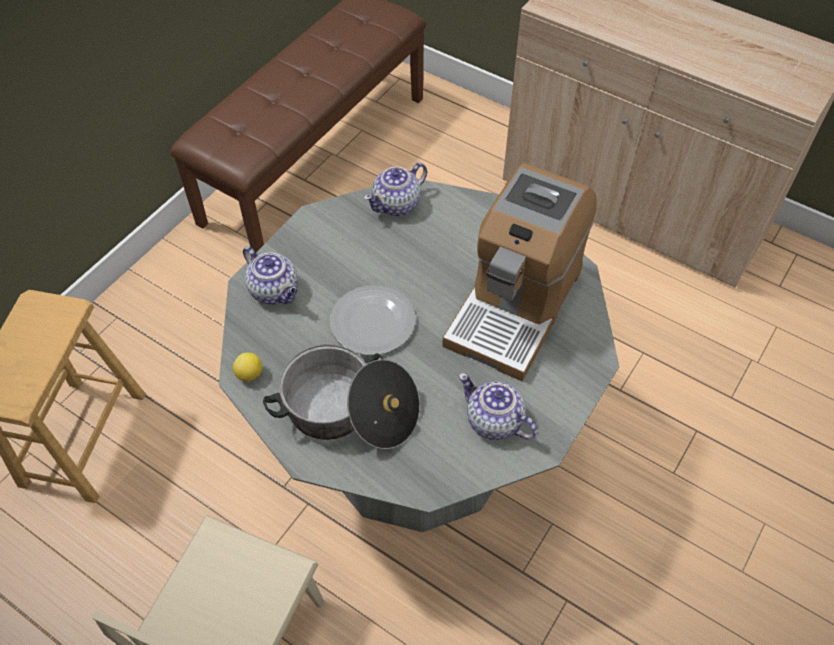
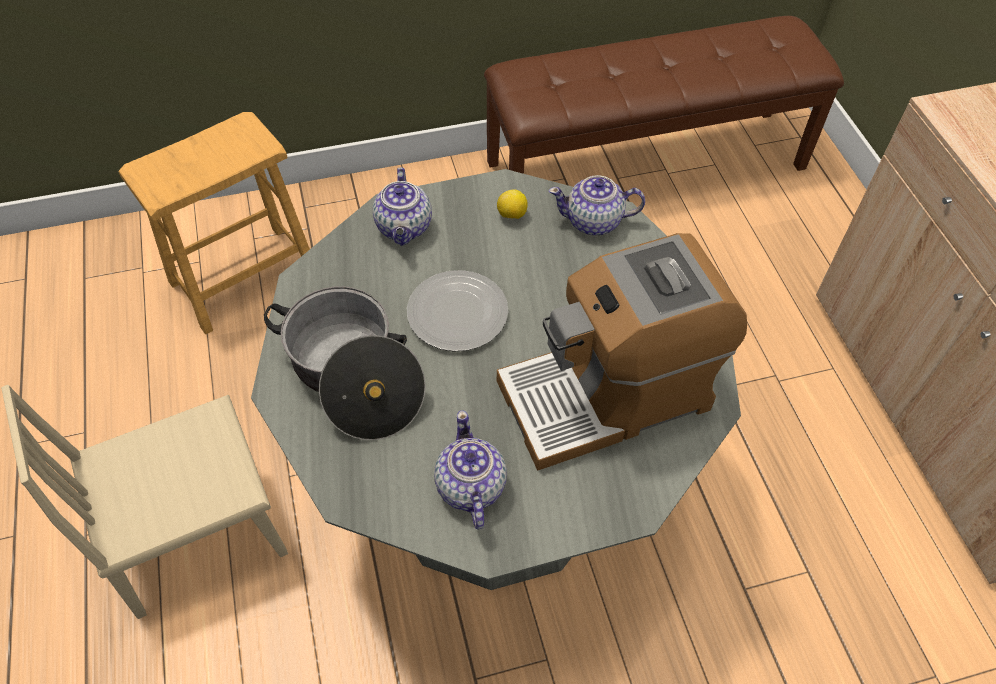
camera: 40 degrees right, 0 degrees up
(249, 375) = (309, 284): lemon -> lemon (511, 215)

